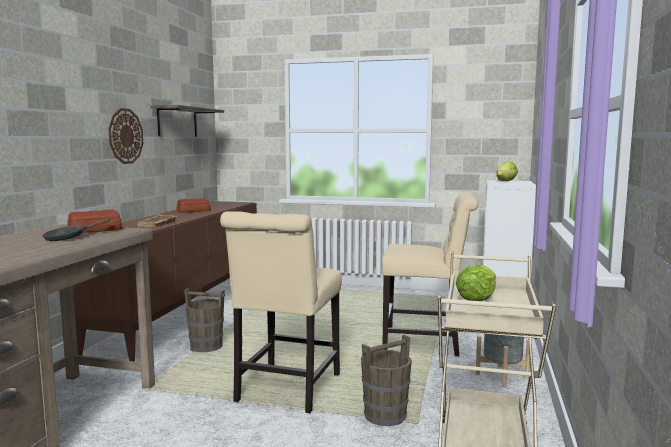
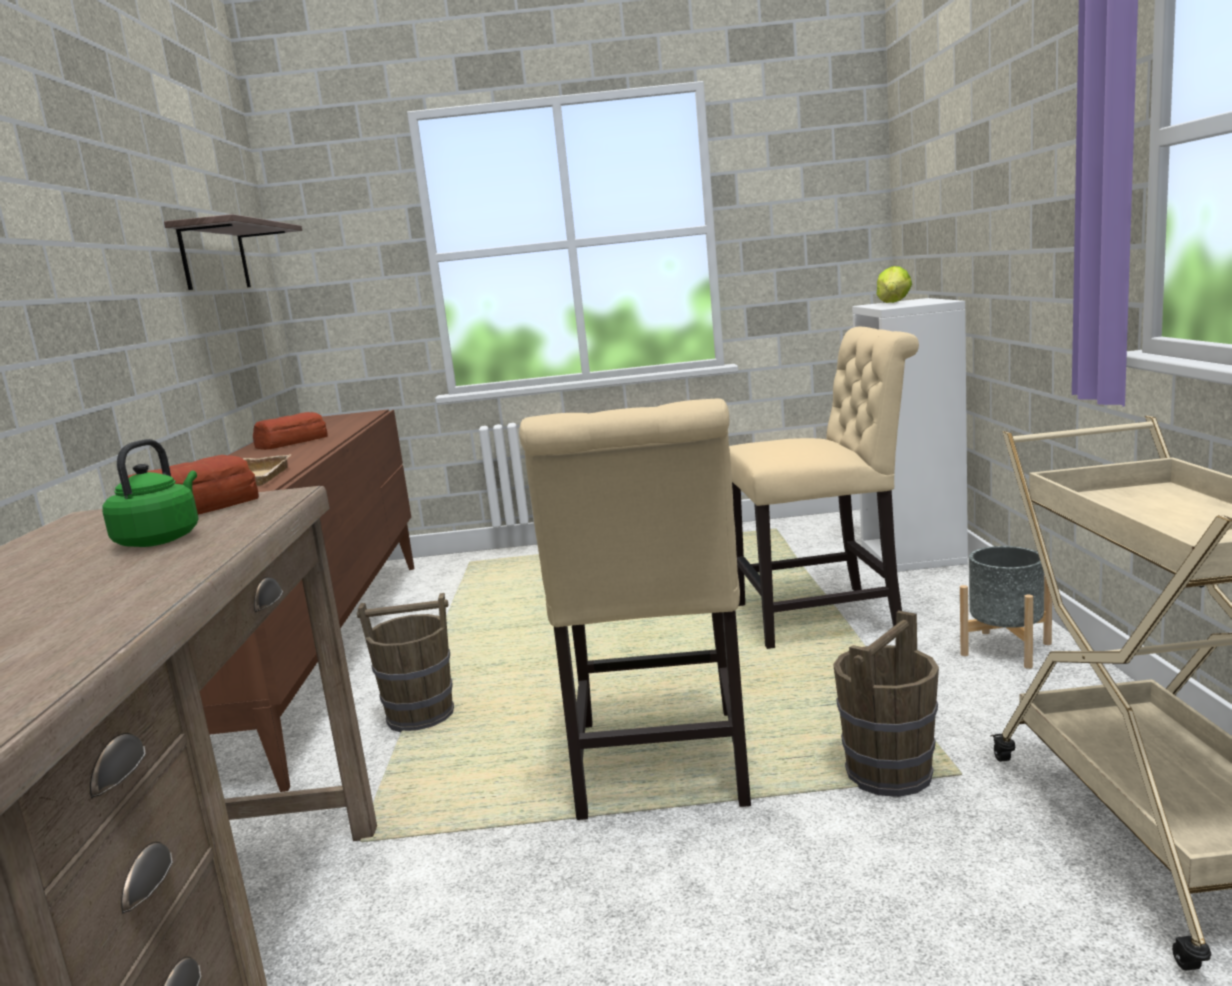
camera: 15 degrees left, 5 degrees up
(69, 238) = (161, 539): black frying pan -> green kettle
(125, 136) = (132, 293): wall clock -> none
(476, 299) = (1129, 513): lettuce -> none

